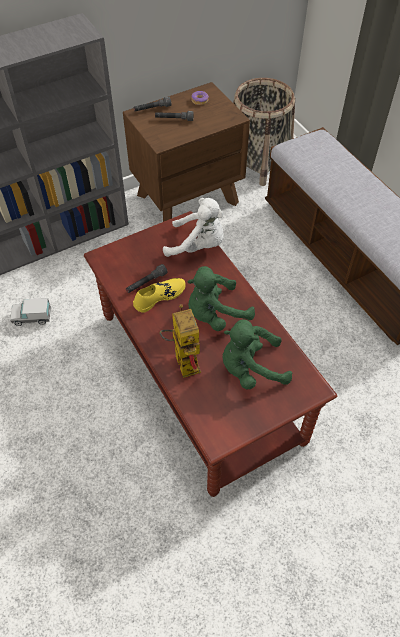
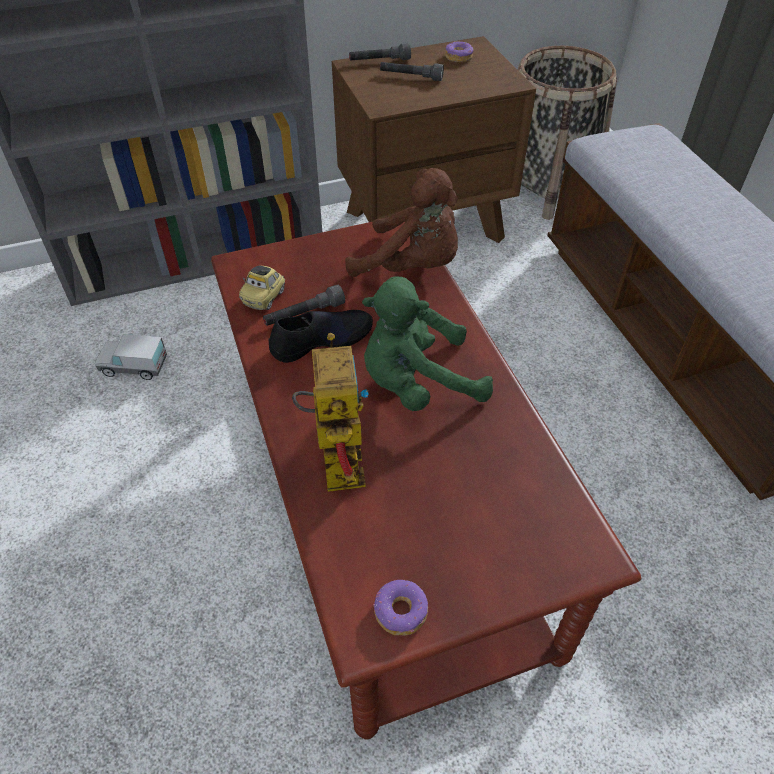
camera: 10 degrees right, 5 degrees down
(121, 276) = (264, 298): none -> toy car
(159, 297) = (321, 340): yellow shoe -> black shoe
(198, 246) = (412, 267): white plush toy -> brown plush toy
(230, 428) = (401, 612): none -> donut
(251, 369) = (466, 495): green plush toy -> none

